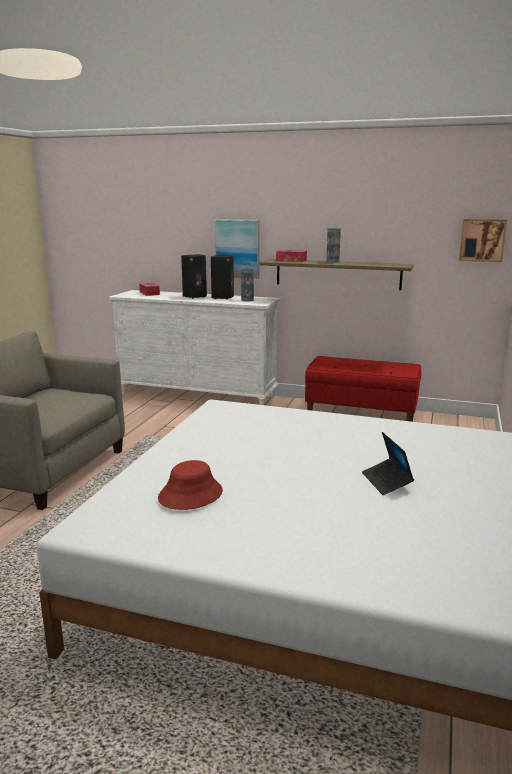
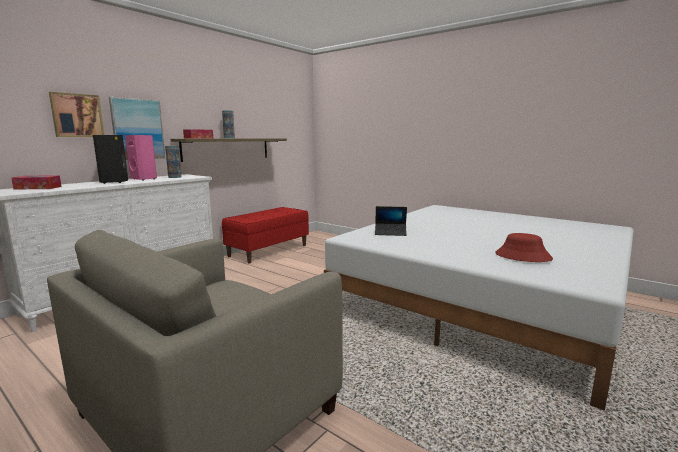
camera: 70 degrees left, 5 degrees down
(223, 297) = (144, 179): black speaker -> pink speaker
(386, 482) = (495, 224): laptop -> laptop (390, 233)
(482, 240) = (300, 122): picture -> picture (77, 115)

